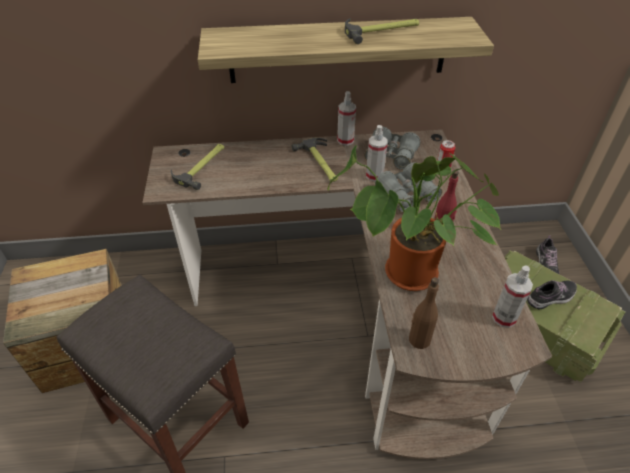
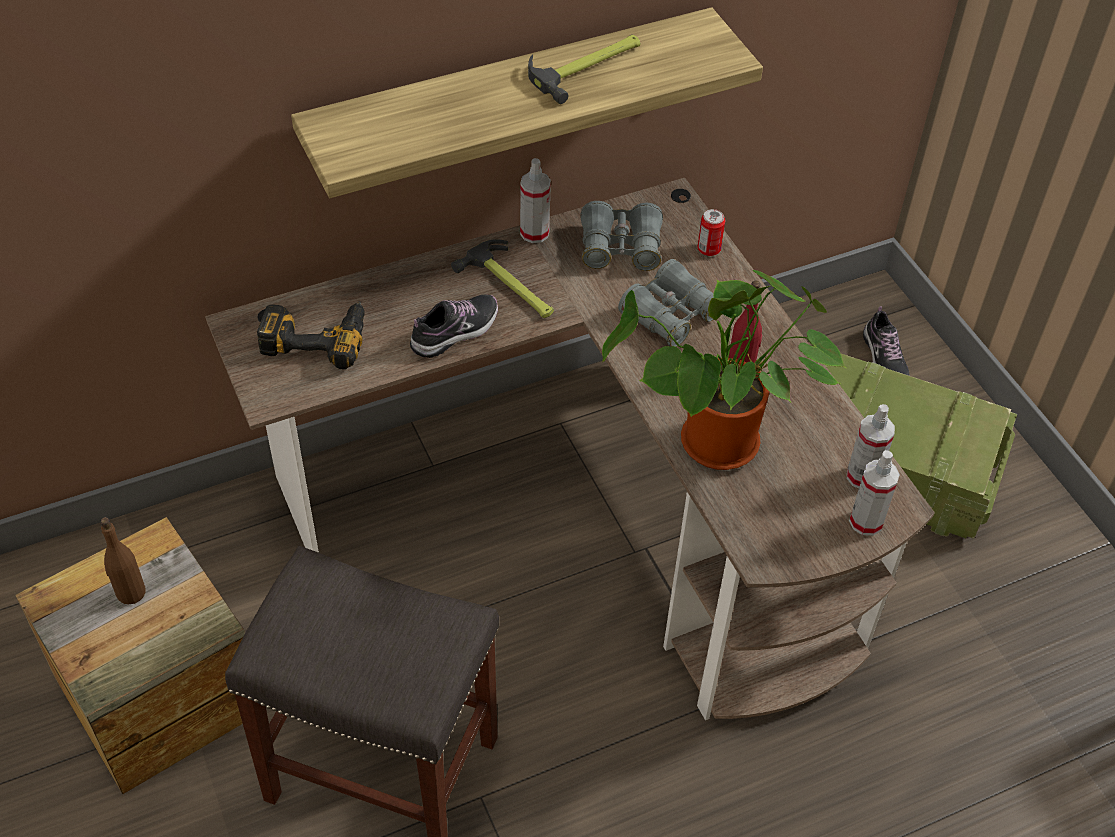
camera: 20 degrees left, 5 degrees up
(202, 166) = (316, 336): hammer -> power drill
(374, 175) = (607, 291): spray bottle -> spray bottle (866, 521)
(419, 339) = (762, 536): brown bottle -> brown bottle (130, 592)
(551, 297) = (907, 418): shoe -> shoe (455, 332)

